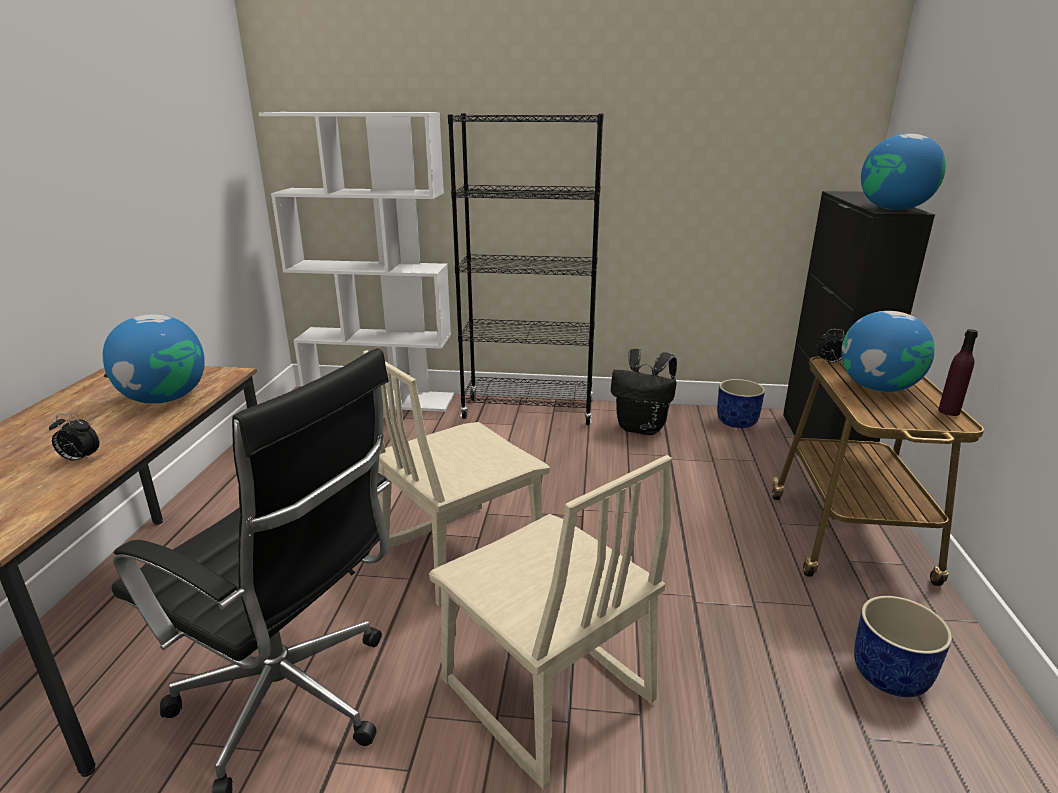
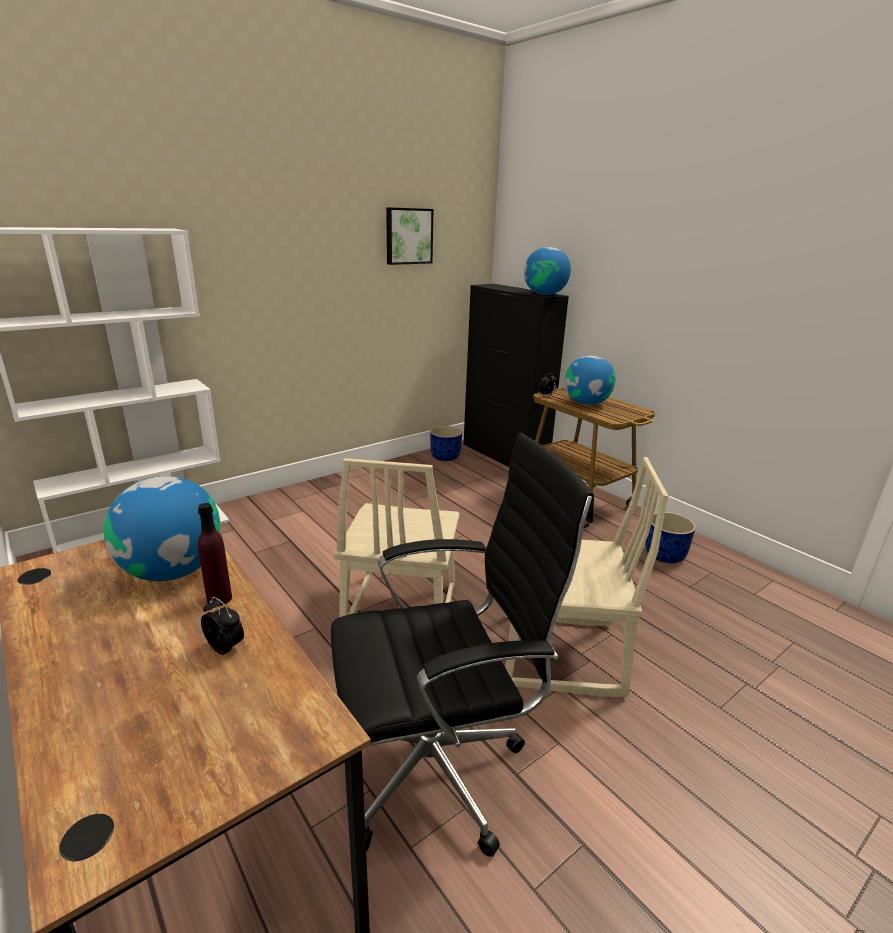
camera: 45 degrees left, 0 degrees up
(80, 459) = (226, 648): alarm clock -> alarm clock turned 105 degrees counterclockwise
(528, 411) = (301, 497): black bookcase -> none
(642, 428) = (397, 480): black backpack -> none
(727, 120) = (408, 236): none -> picture
(948, 411) = (630, 407): purple bottle -> purple bottle (219, 598)

